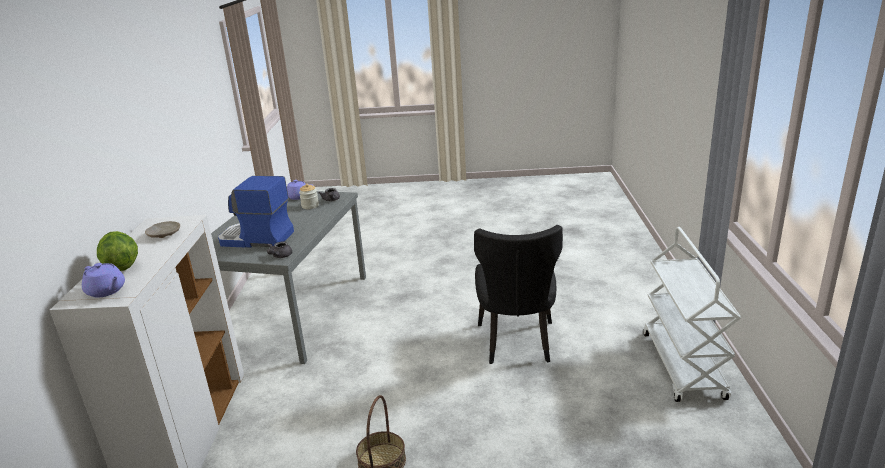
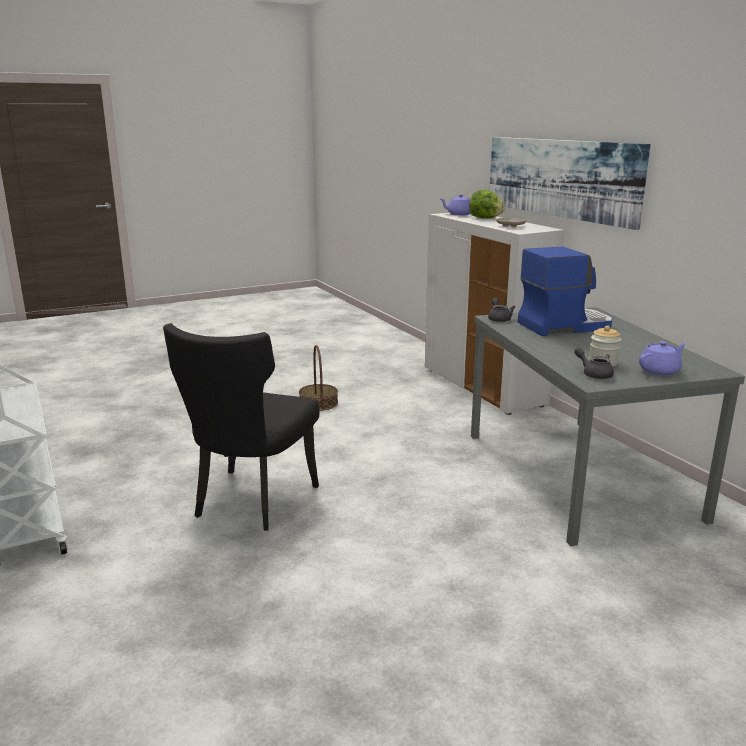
camera: 150 degrees right, 5 degrees down
(120, 176) = (560, 178): none -> picture
(516, 344) = (250, 502): black chair -> black chair turned 135 degrees counterclockwise

